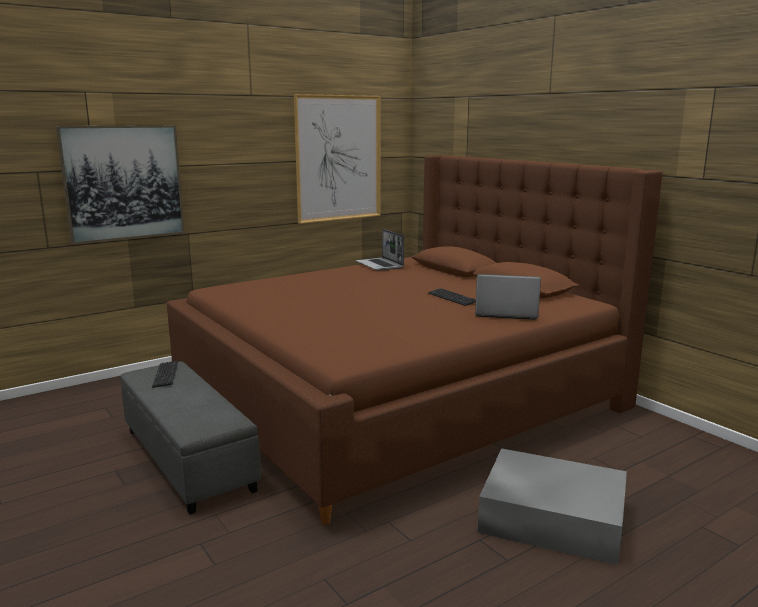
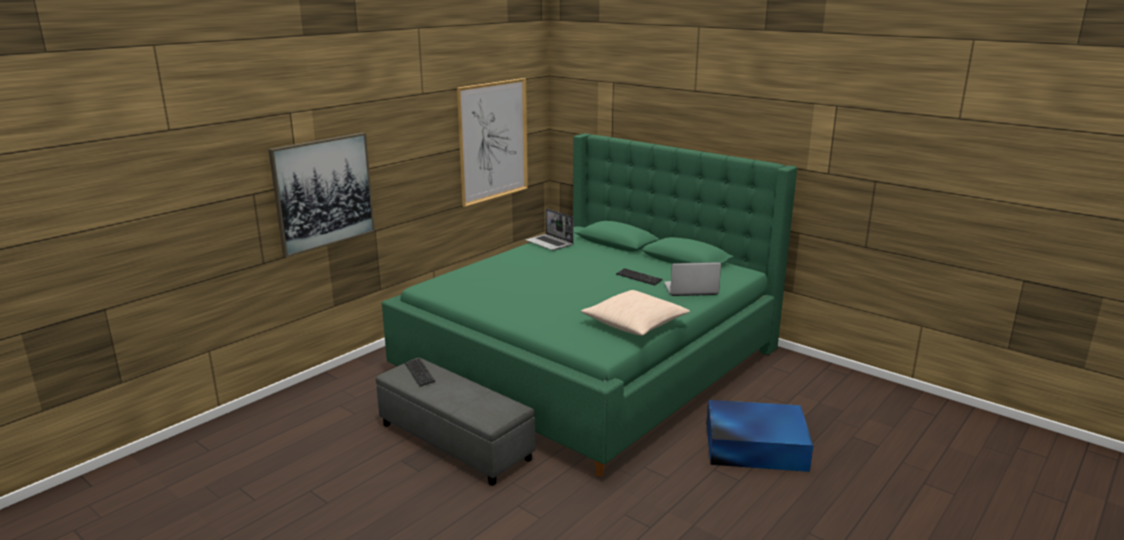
camera: 15 degrees left, 5 degrees up
(399, 397) = (592, 362): brown bed -> green bed
(408, 338) = (635, 324): none -> beige pillow
(550, 517) = (753, 446): grey storage box -> blue storage box

